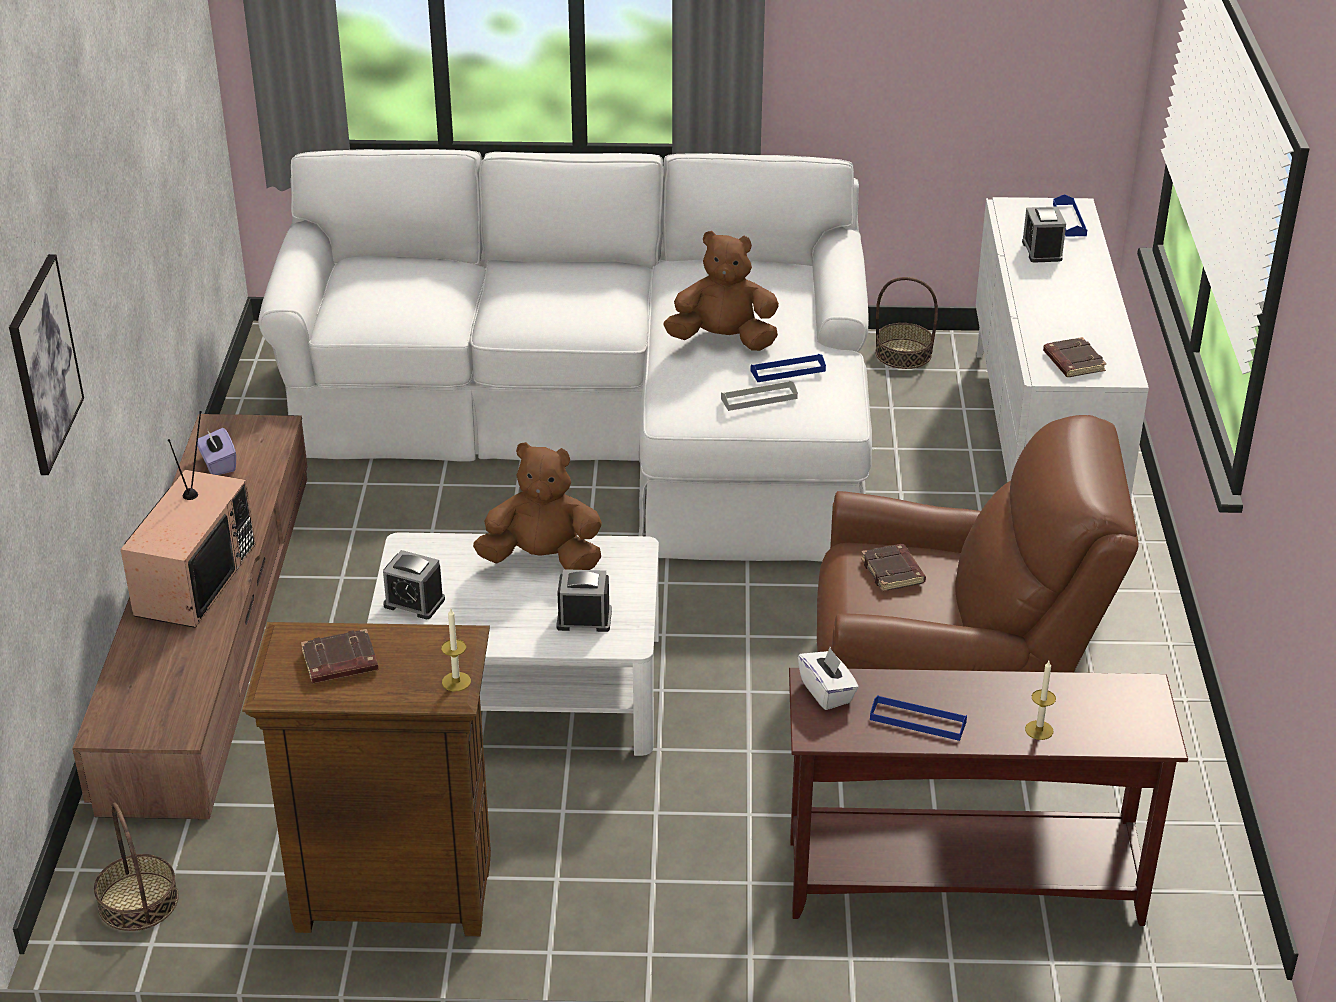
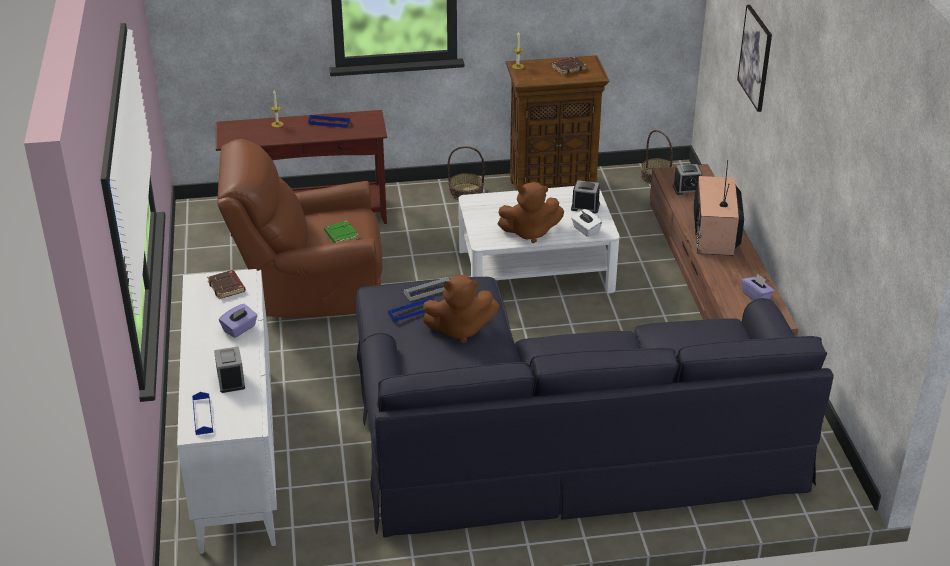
camera: 170 degrees right, 0 degrees up
(584, 619) = (497, 208): alarm clock -> alarm clock (687, 189)
(606, 423) = (552, 441): white sofa -> black sofa
(827, 692) = (369, 128): white tissue box -> white tissue box (585, 230)
(894, 572) = (340, 235): brown book -> green book
(903, 354) = (336, 538): basket -> basket (466, 192)
(1042, 306) = (239, 329): none -> purple tissue box

